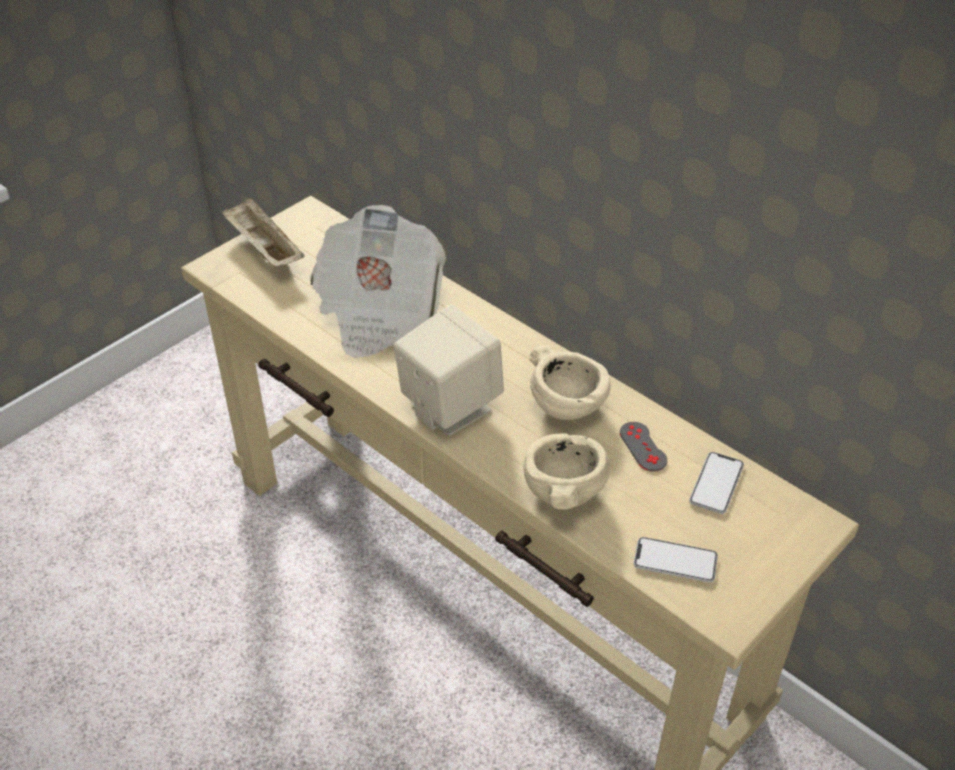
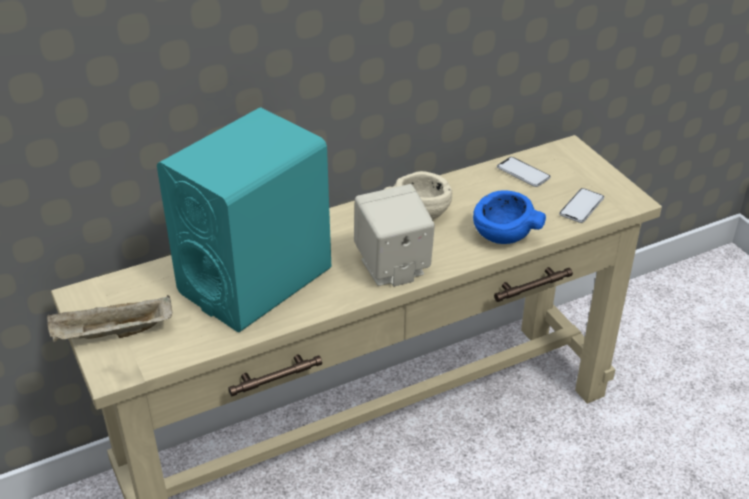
camera: 70 degrees left, 5 degrees down
(379, 312) = (255, 280): newspaper -> turquoise speaker
(563, 490) = (502, 235): beige bowl -> blue bowl
(643, 446) = (477, 191): grey game controller -> none

